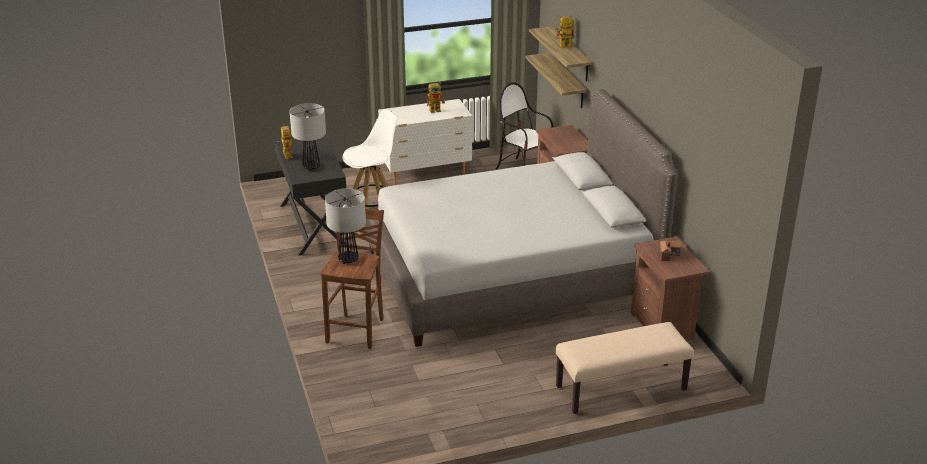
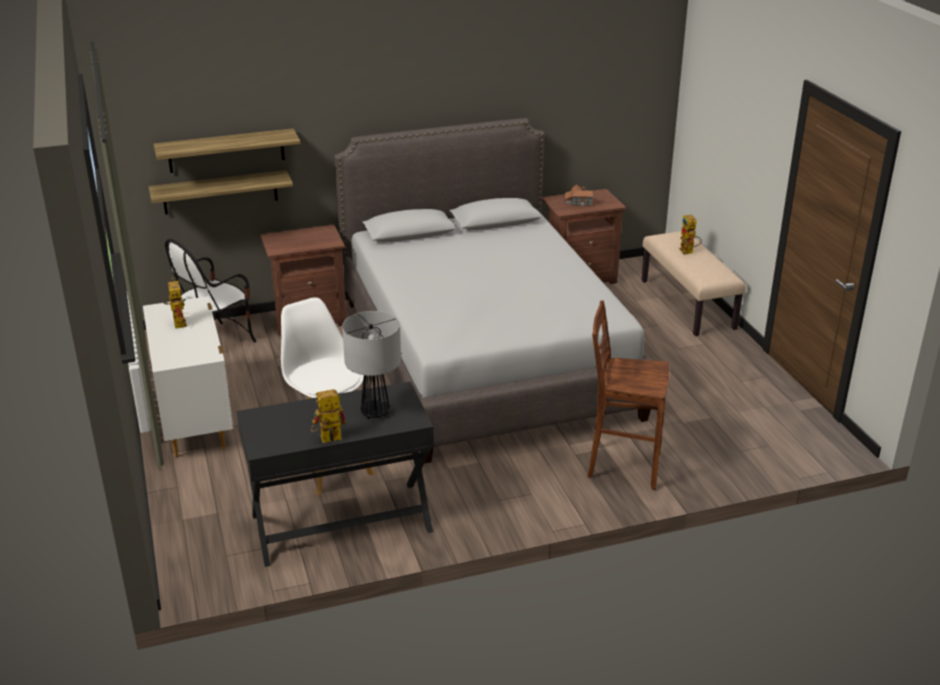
camera: 90 degrees left, 0 degrees up
(348, 260) = (626, 378): table lamp -> none
(562, 46) = (234, 140): toy robot -> toy robot (688, 252)

